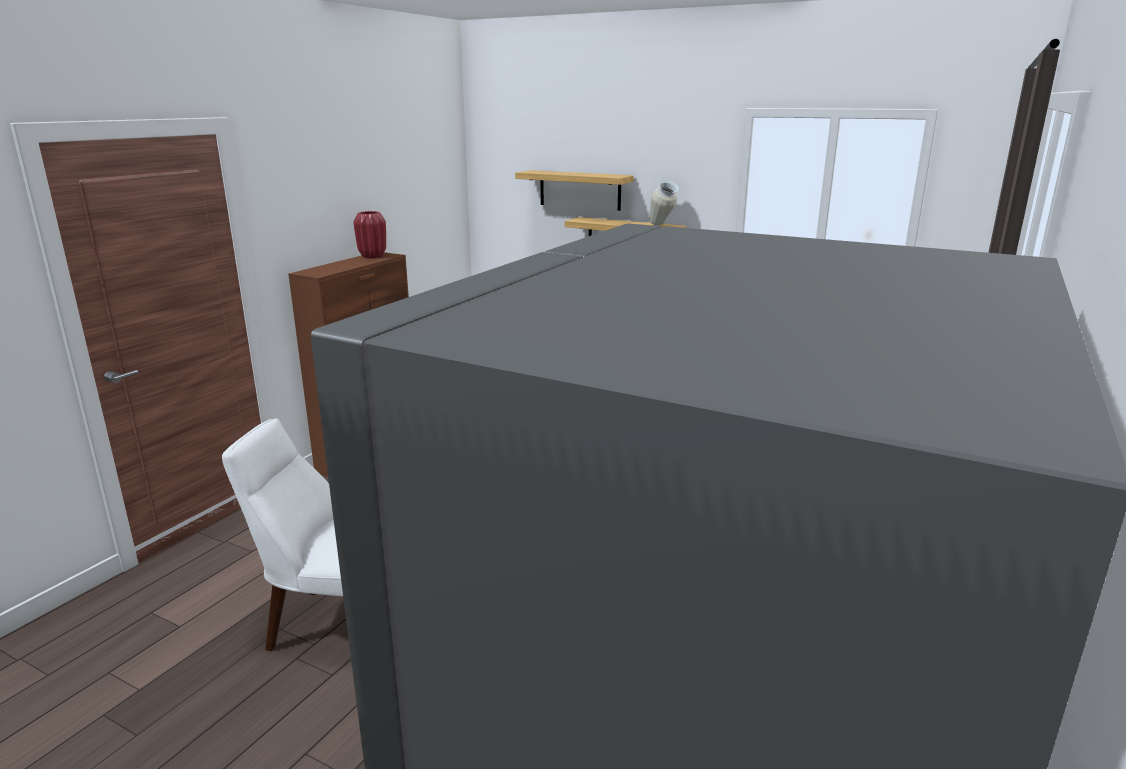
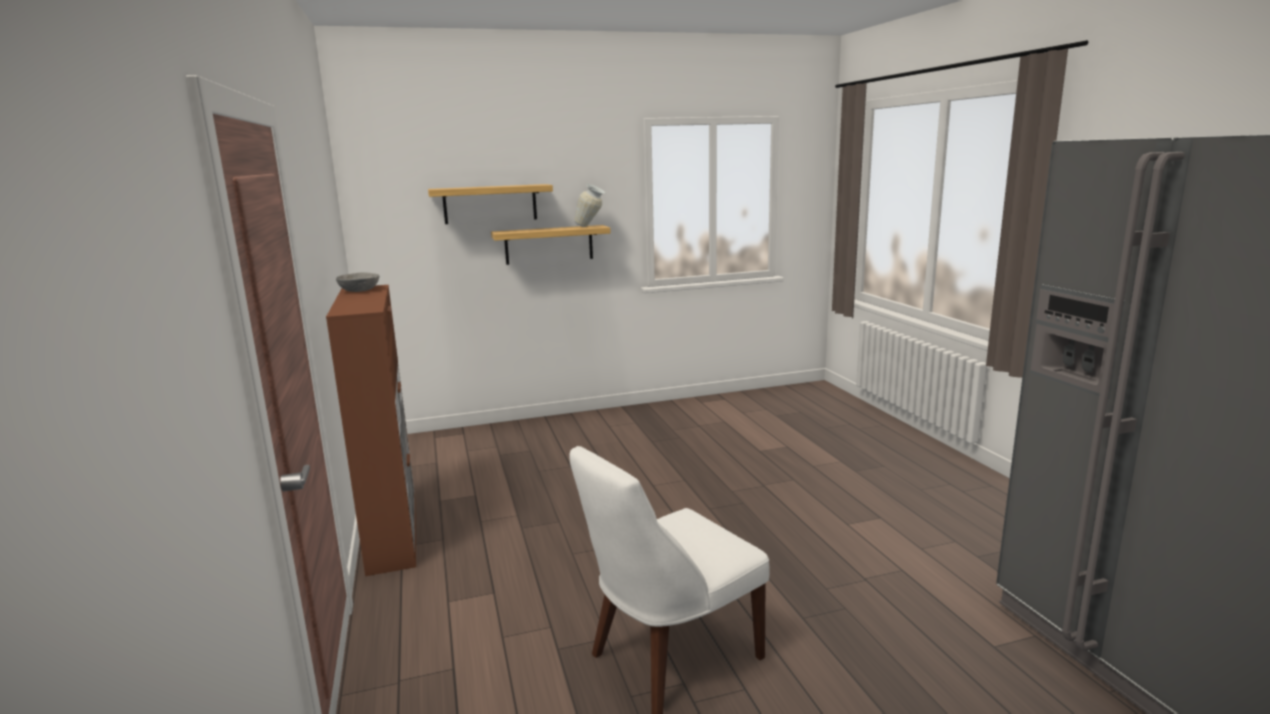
camera: 45 degrees left, 5 degrees down
(372, 256) = (359, 291): red vase -> grey bowl

